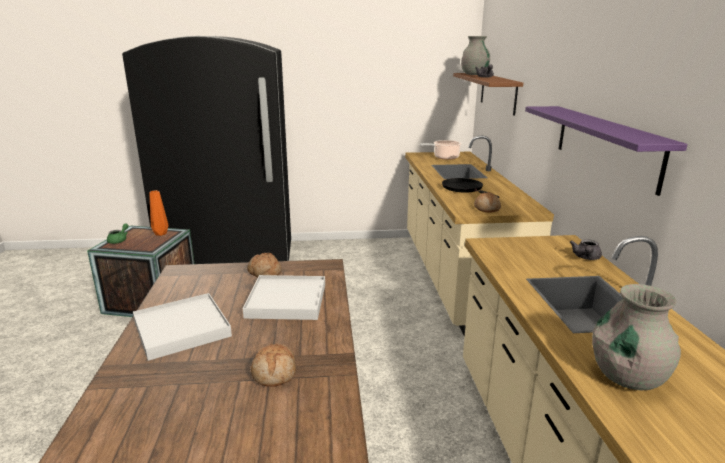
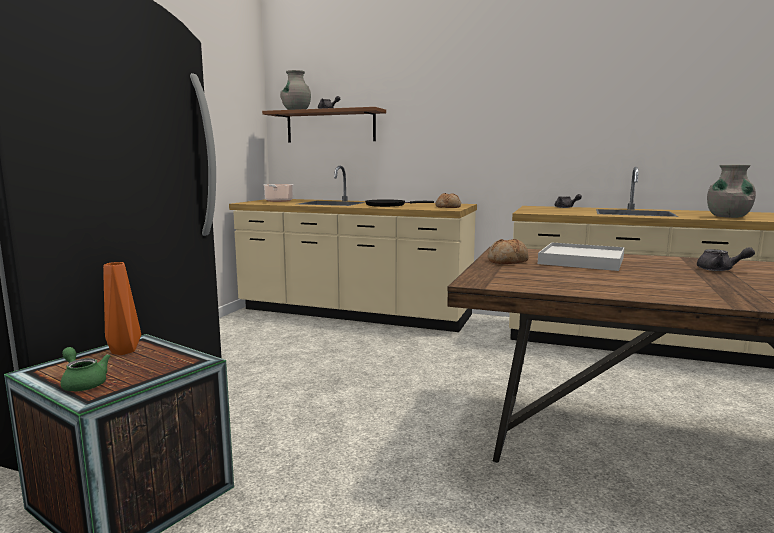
camera: 65 degrees left, 10 degrees down
(182, 329) = (642, 285): white tray -> none
(275, 373) = (720, 270): bread -> grey teapot
(605, 145) = (534, 134): purple shelf -> none

